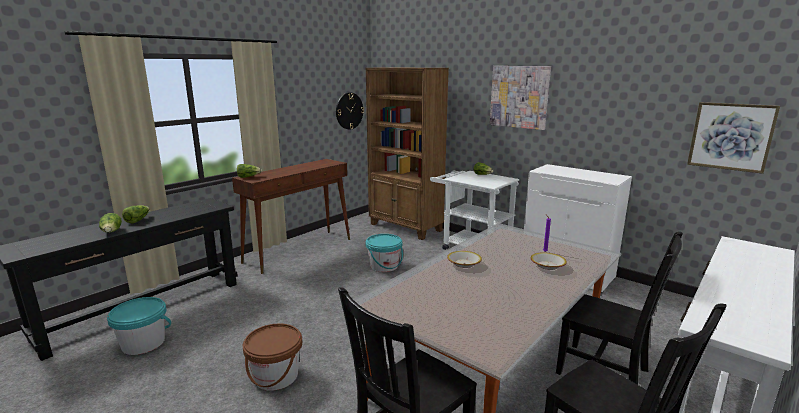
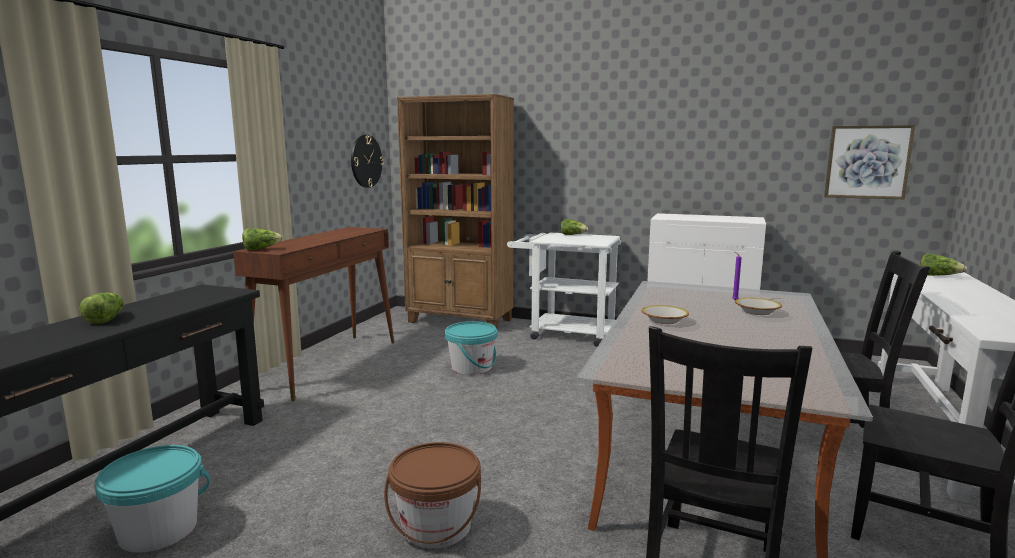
camera: 20 degrees left, 5 degrees down
(112, 232) = (75, 338): lettuce -> lettuce (938, 276)
(519, 97) = (614, 131): picture -> none

